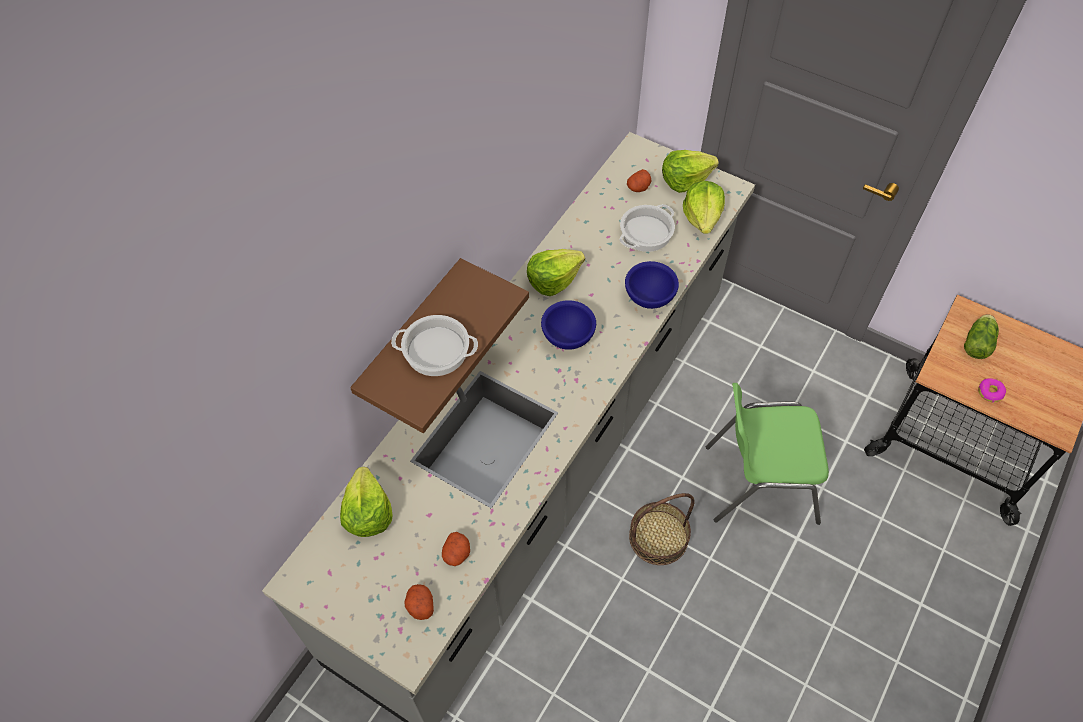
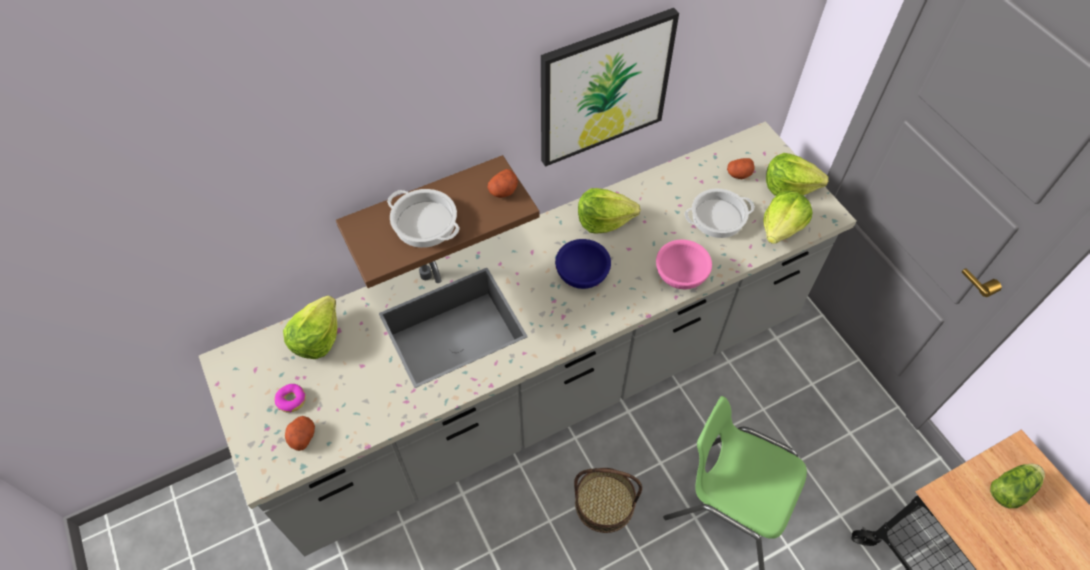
camera: 30 degrees right, 0 degrees up
(457, 553) = (360, 410): potato -> potato (503, 191)
(521, 157) = (604, 87): none -> picture
(649, 298) = (680, 277): blue bowl -> pink bowl
(990, 392) = (992, 545): donut -> donut (291, 400)

